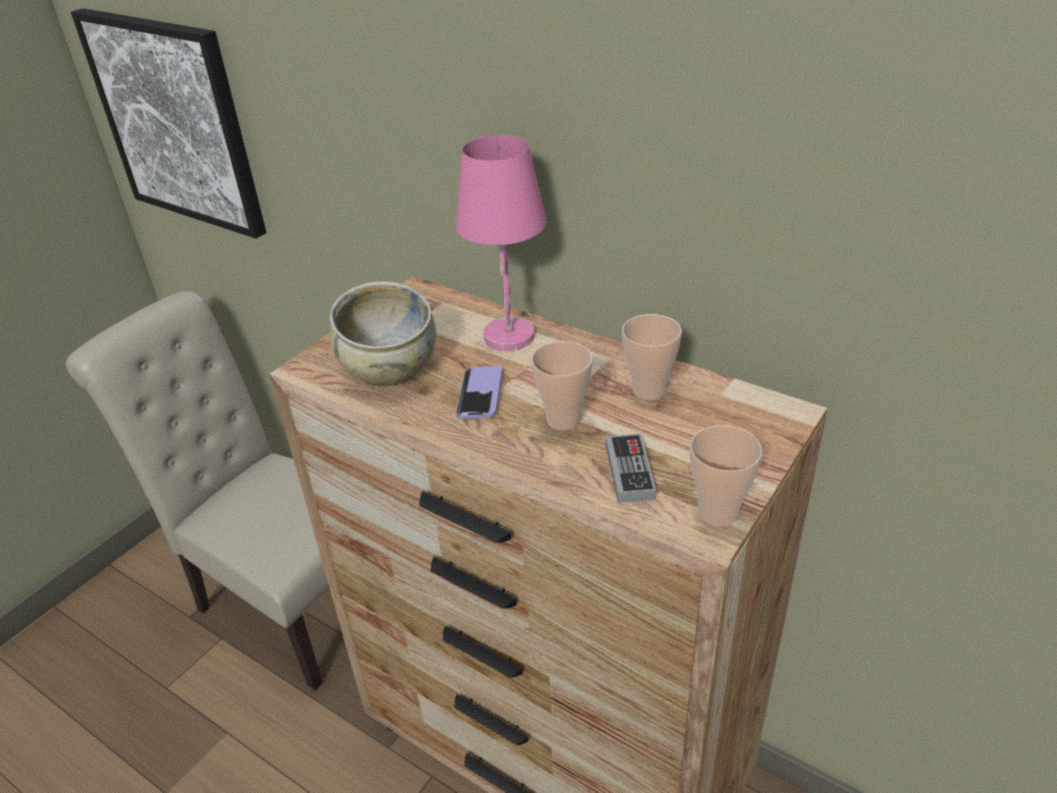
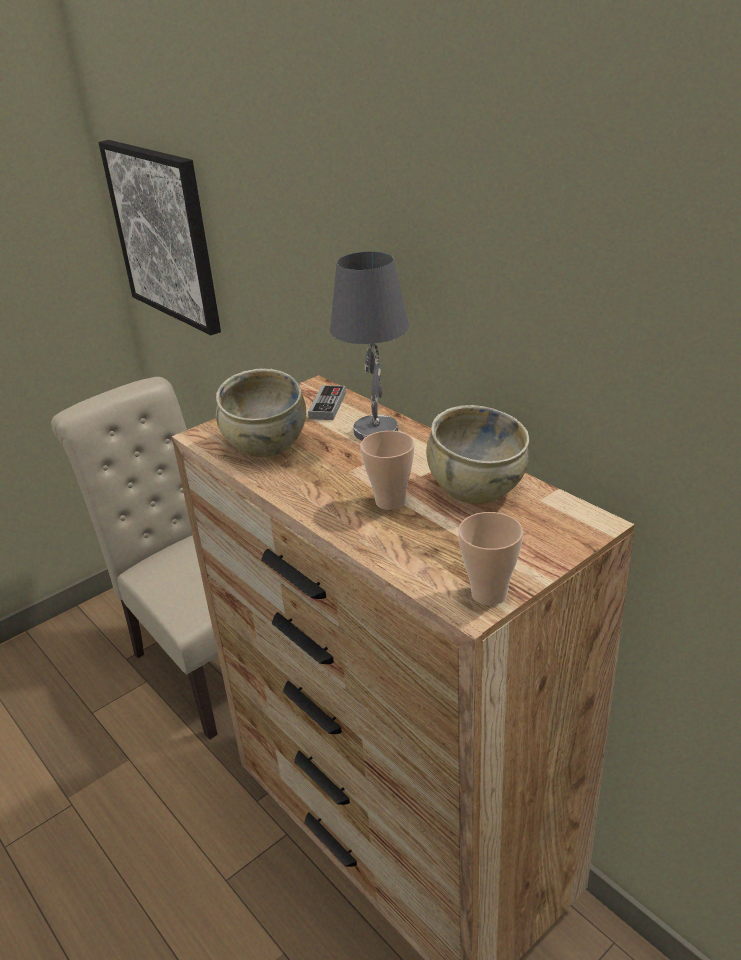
camera: 15 degrees right, 5 degrees down
(480, 394) = (330, 473): phone -> none
(508, 335) = (375, 430): pink table lamp -> grey table lamp
(629, 471) = (427, 550): game controller -> game controller (327, 405)
(649, 391) = (476, 488): cup -> beige bowl

